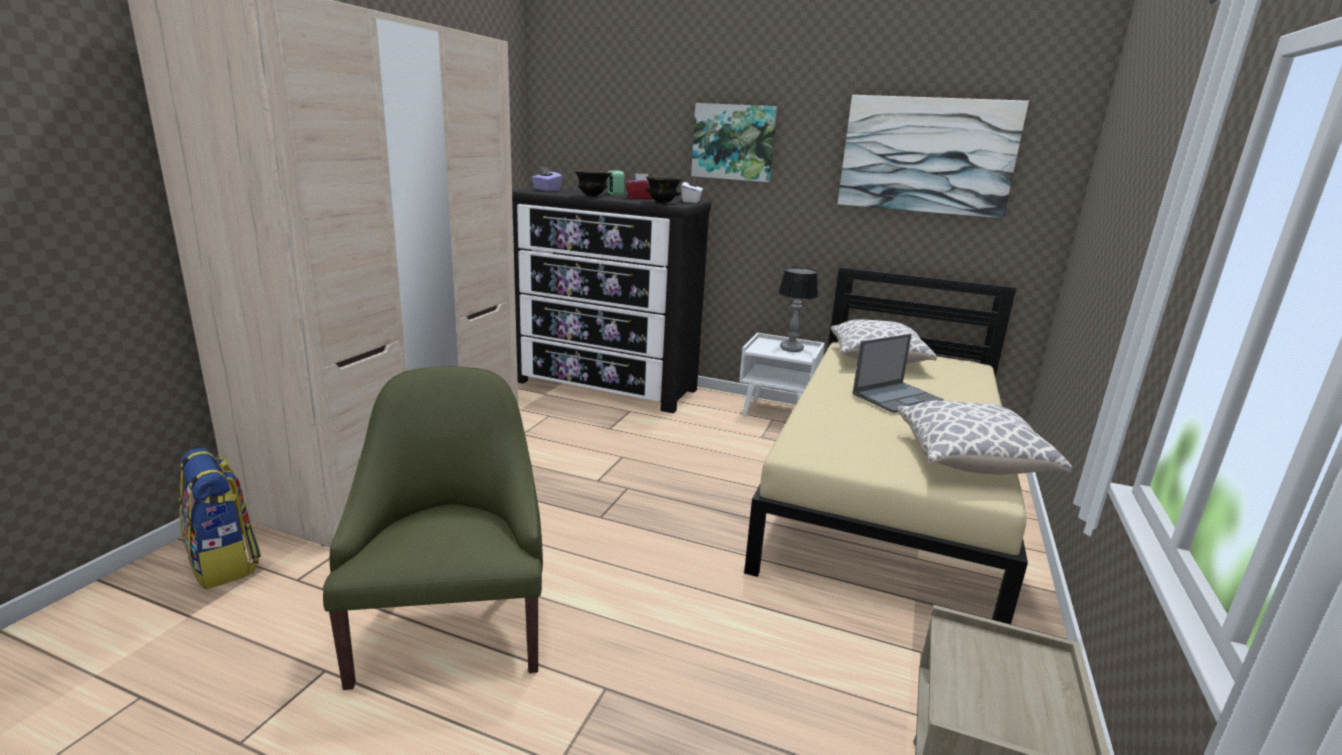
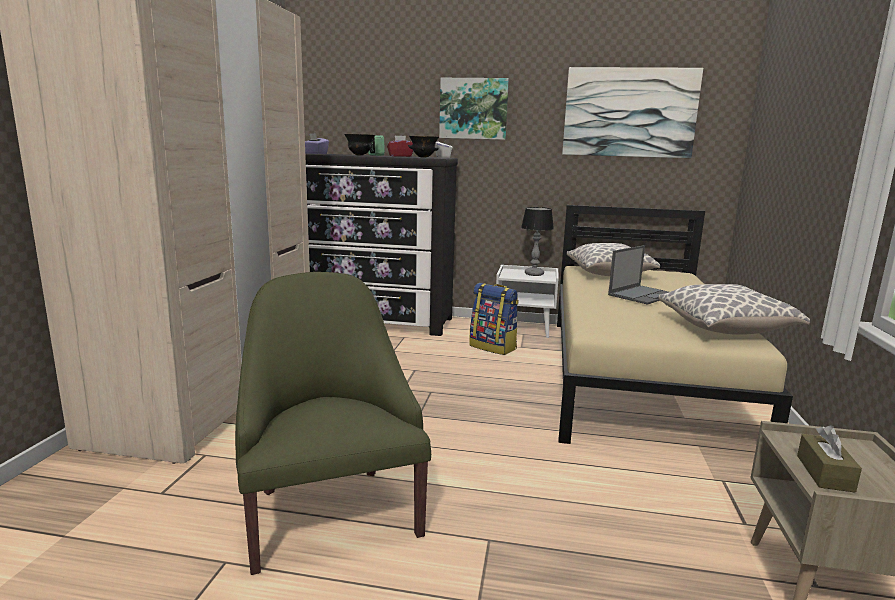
camera: 10 degrees left, 5 degrees down
(225, 563) = (81, 488): backpack -> backpack (493, 347)
(970, 692) = (824, 473): none -> brown tissue box

